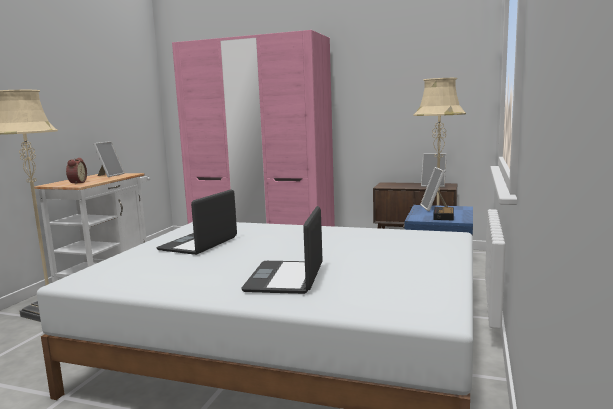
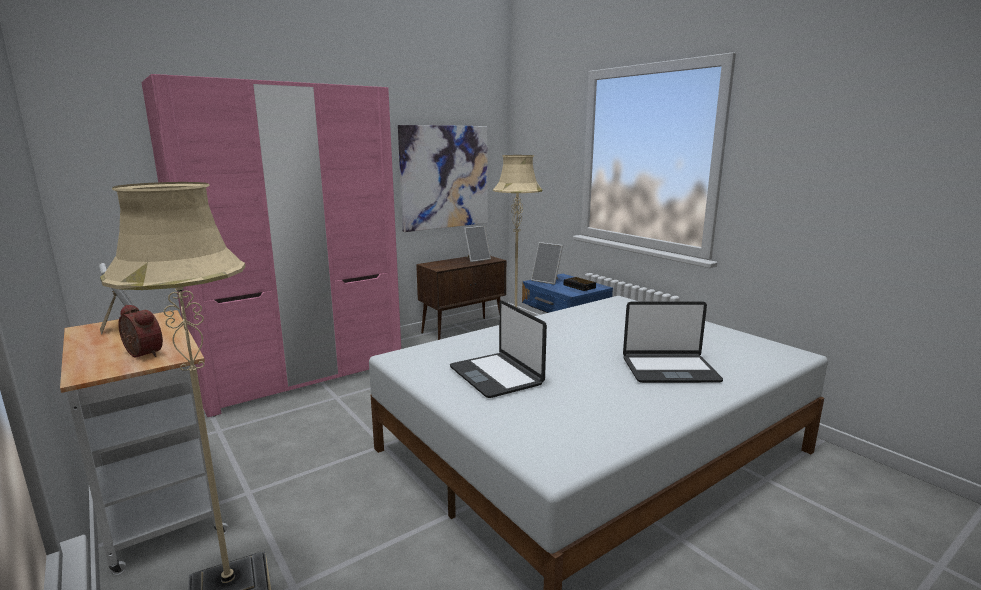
camera: 55 degrees left, 5 degrees up
(286, 278) = (669, 369): laptop -> laptop turned 45 degrees counterclockwise
(414, 105) = (444, 177): none -> picture

